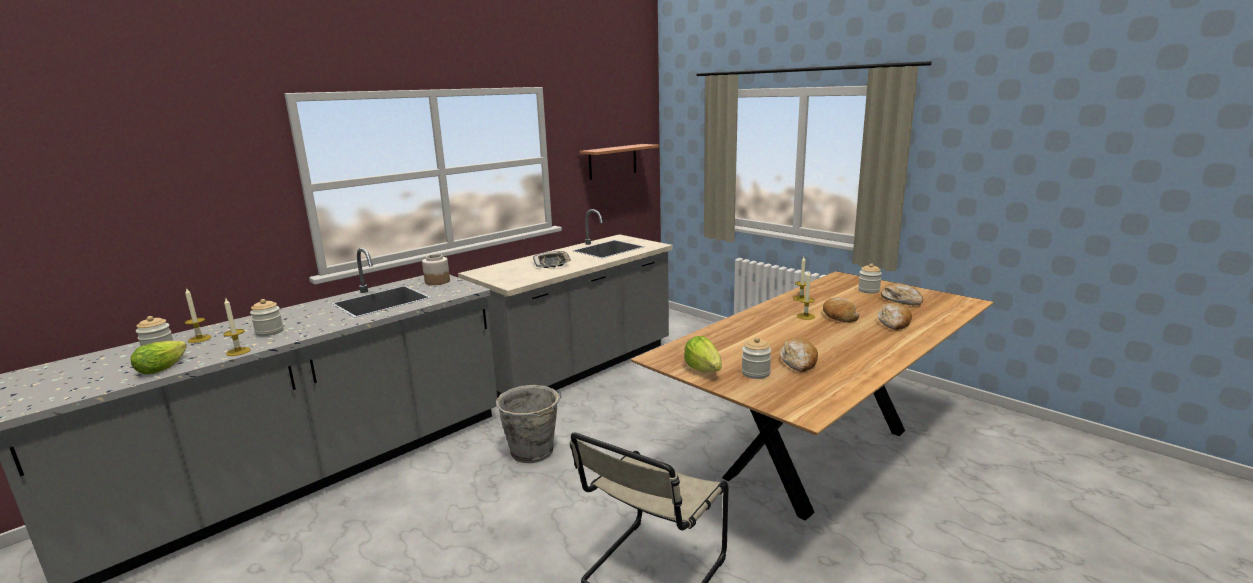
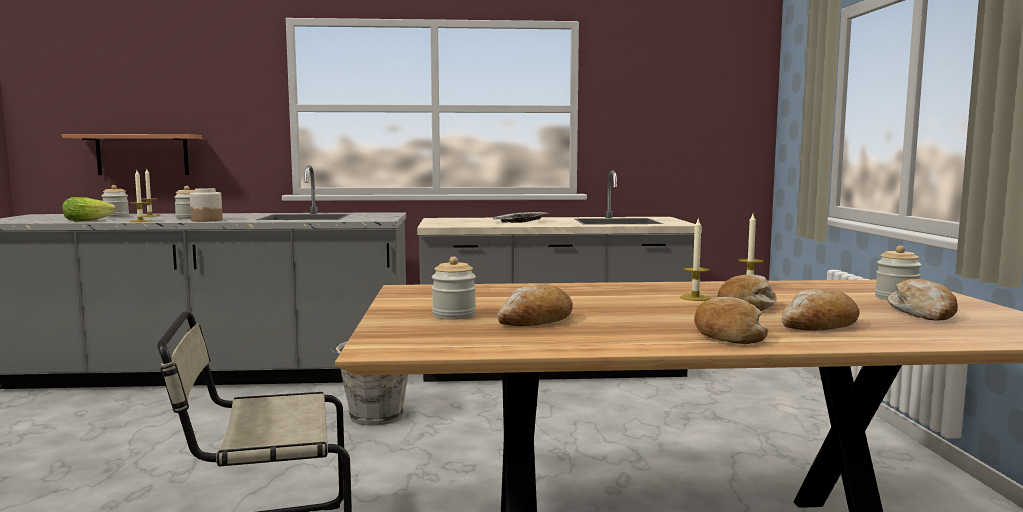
camera: 40 degrees right, 10 degrees down
(437, 281) = (378, 215): jar -> jar (207, 220)
(612, 161) = (685, 123): shelf -> shelf (142, 155)
(703, 369) = (415, 302): lettuce -> none
(887, 343) = (726, 335): none -> bread

